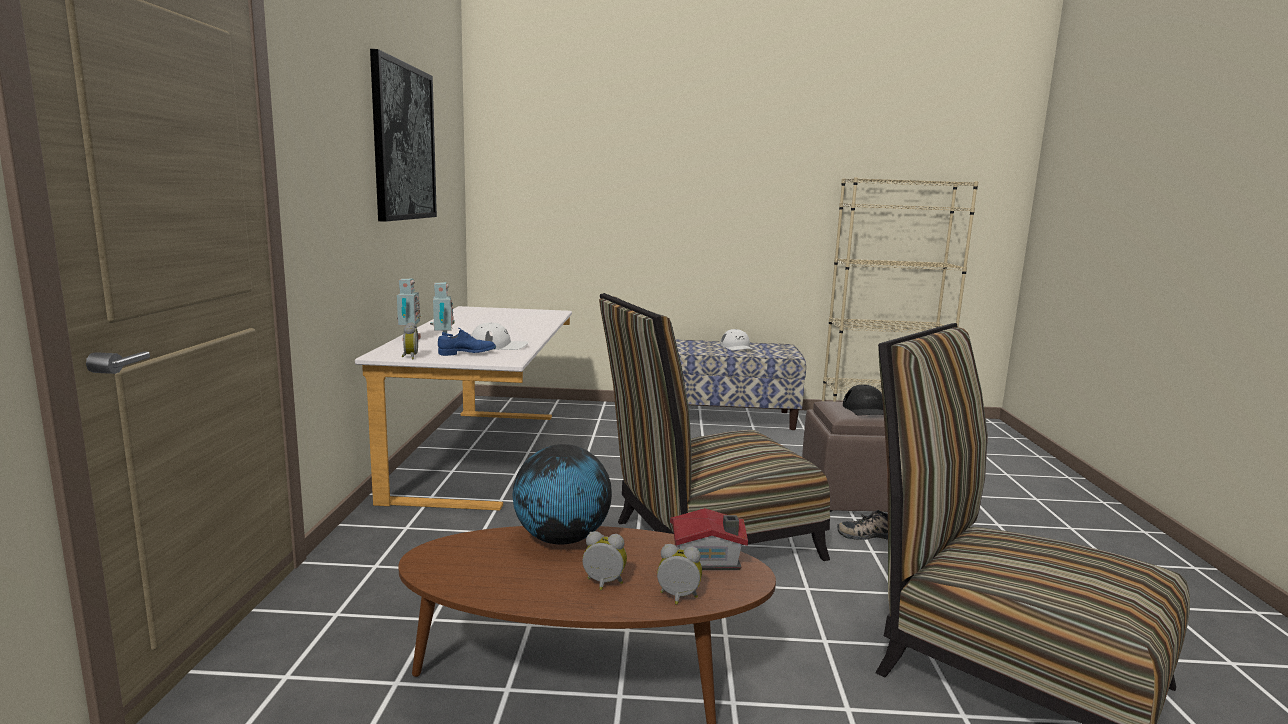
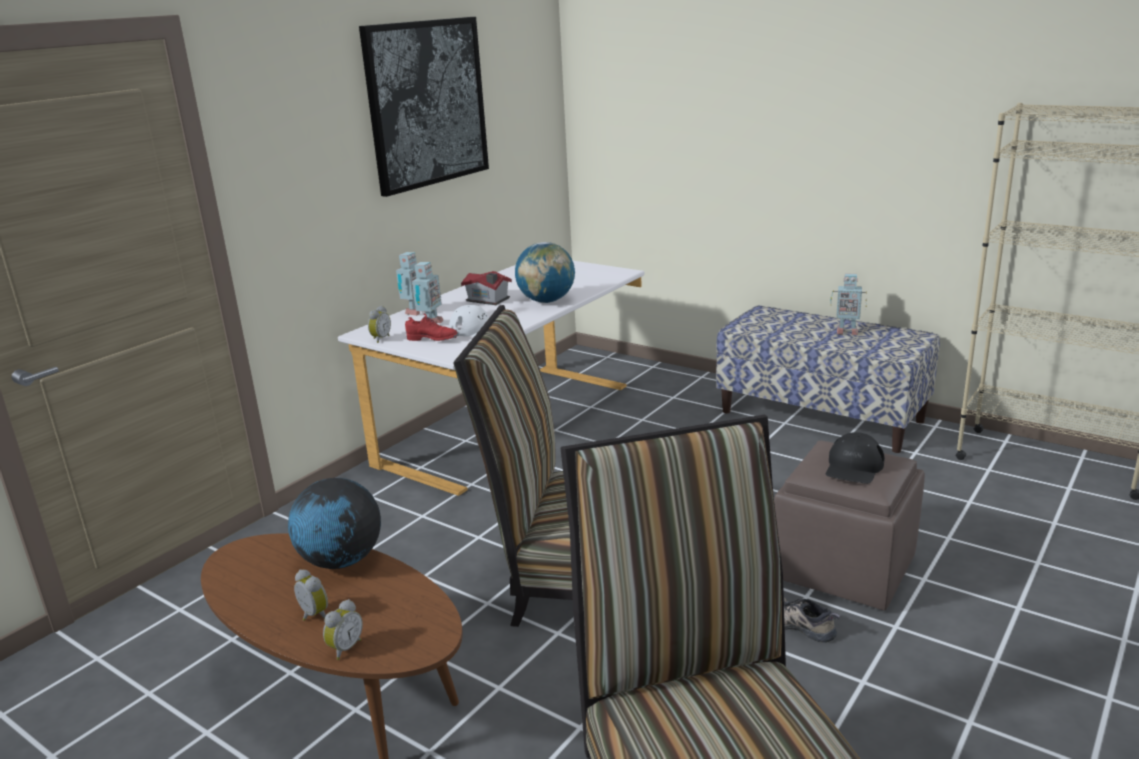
camera: 35 degrees right, 10 degrees up
(467, 353) = (433, 339): blue shoe -> red shoe
(526, 328) = (546, 301): none -> globe
(678, 598) = (344, 648): alarm clock -> alarm clock turned 75 degrees clockwise
(708, 560) = (418, 619): toy house -> toy house (488, 300)
(737, 347) = (846, 332): white cap -> toy robot

